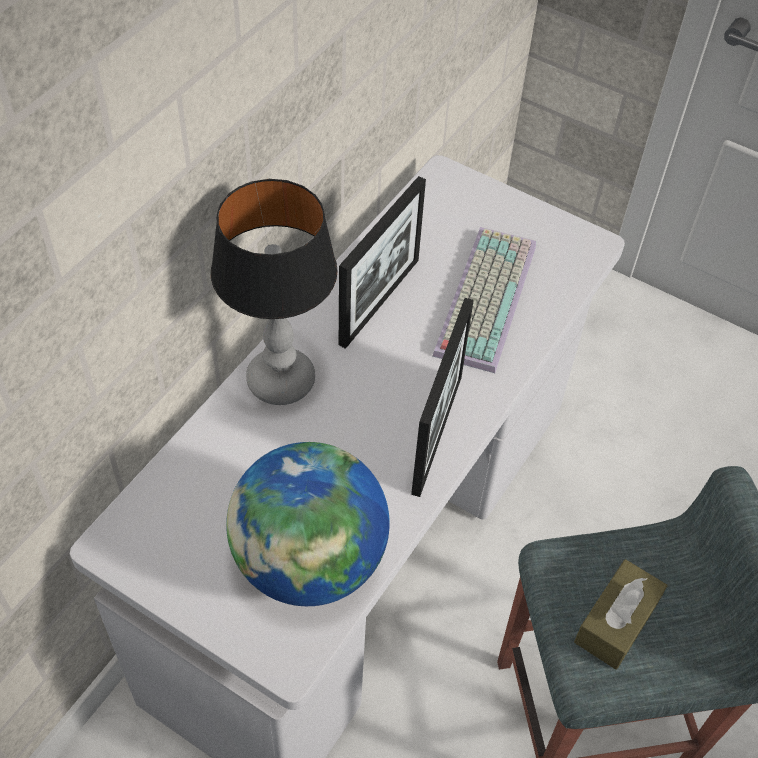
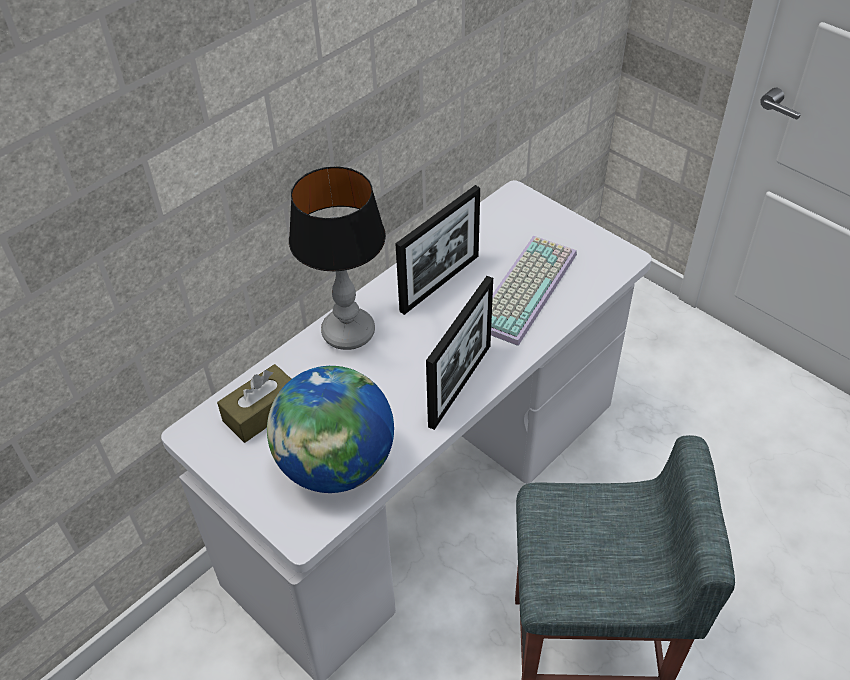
camera: 15 degrees right, 5 degrees down
(616, 622) = (582, 553): brown tissue box -> brown tissue box (262, 412)

